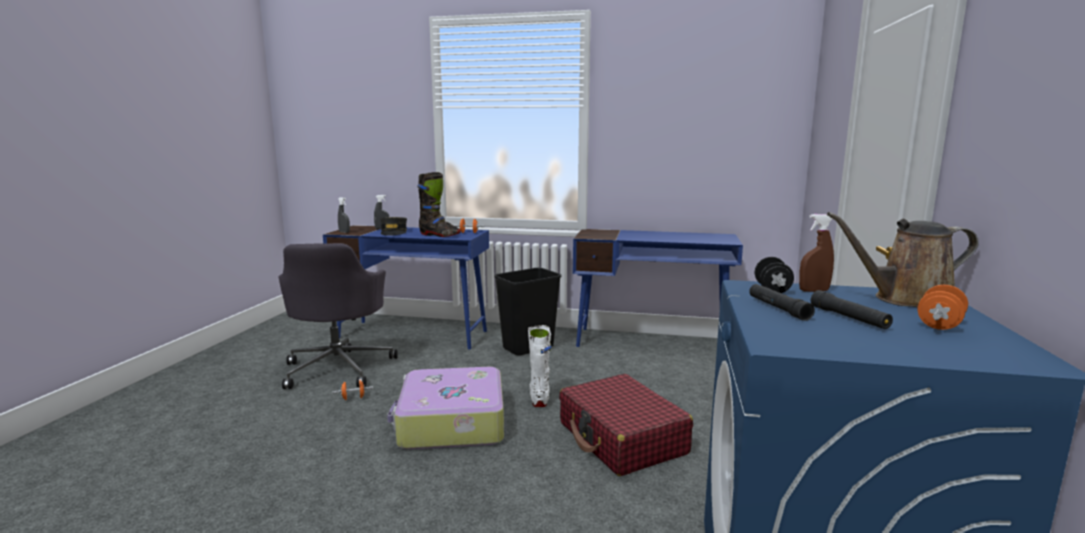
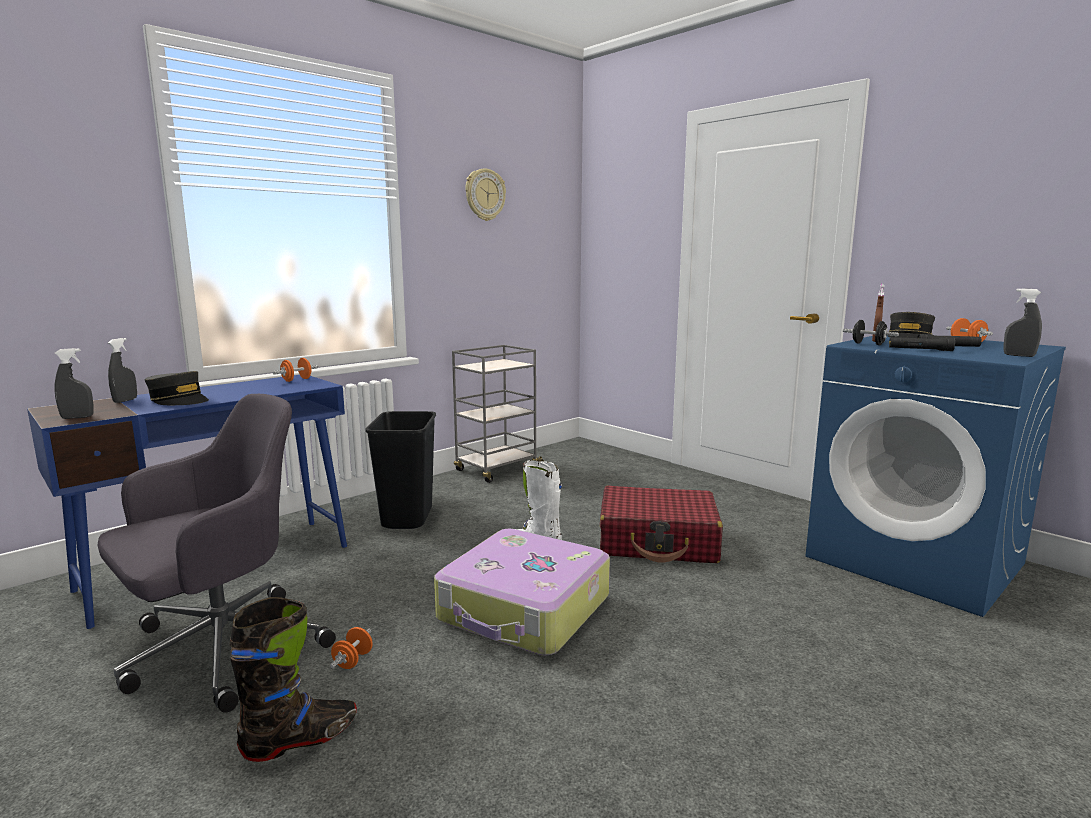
camera: 55 degrees left, 0 degrees up
(339, 368) = (220, 651): grey office chair -> grey office chair turned 75 degrees counterclockwise
(439, 235) = (272, 389): black boot -> black boot (301, 739)
(652, 342) = (497, 469): blue desk -> grey cart
(677, 97) = (484, 195): none -> wall clock
(847, 350) = (1019, 355): none -> grey spray bottle
(906, 300) = (909, 337): brown watering can -> grey cap

